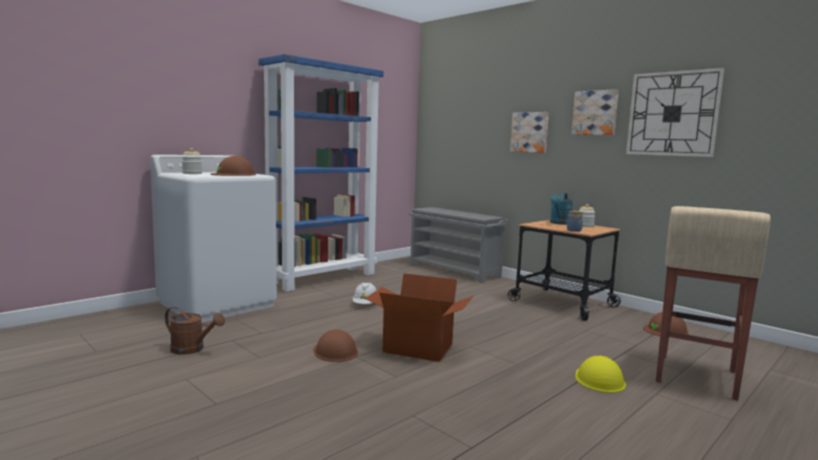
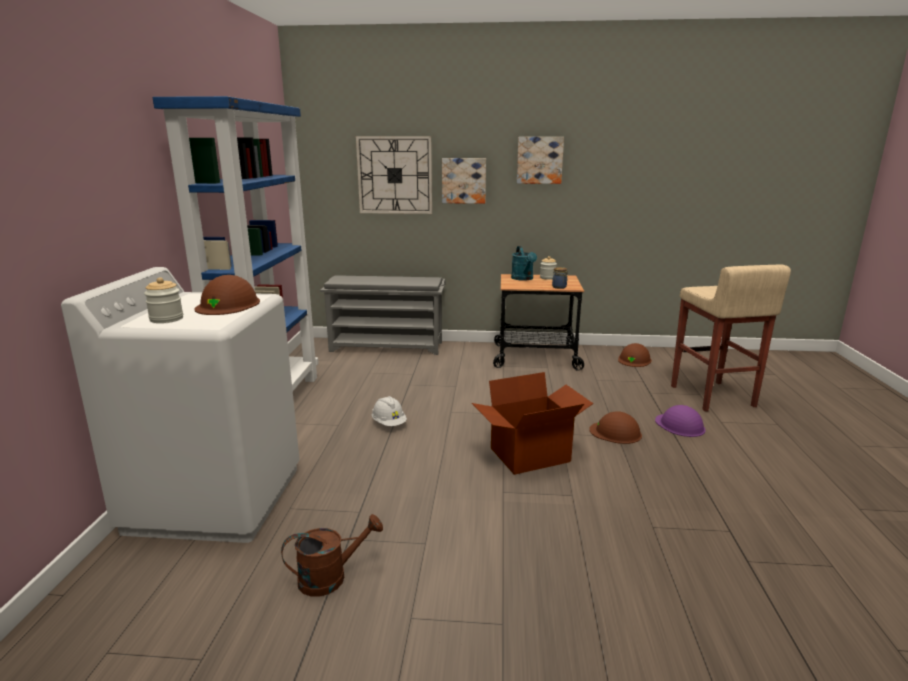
camera: 40 degrees left, 10 degrees up
(335, 351) = (475, 495): brown hard hat -> brown hard hat (615, 432)
(599, 379) = (680, 425): yellow hard hat -> purple hard hat
(672, 114) = (615, 163): wall clock -> wall clock (395, 175)

